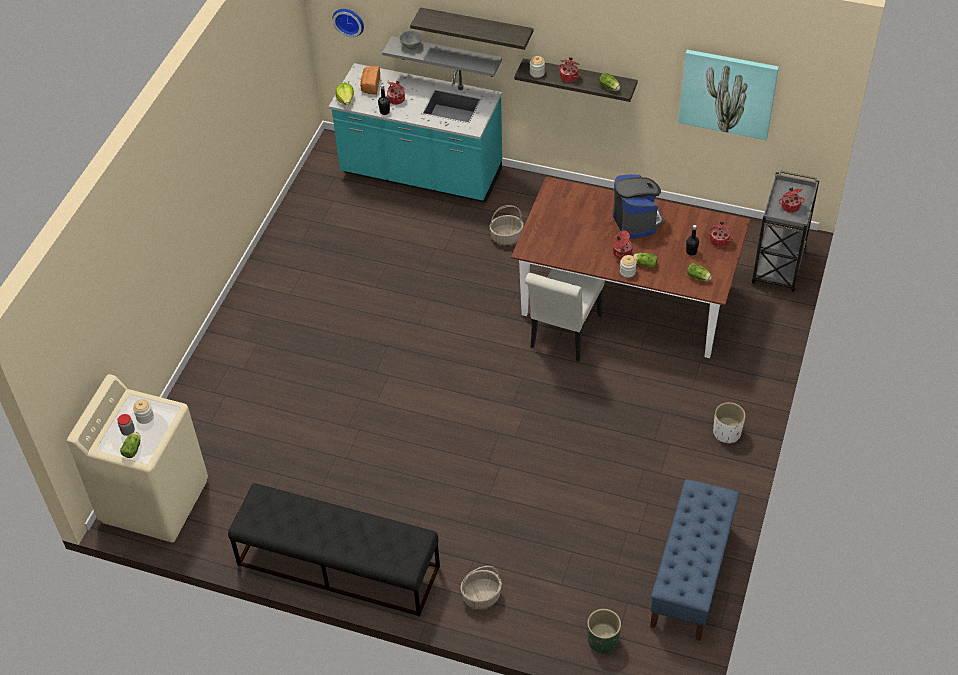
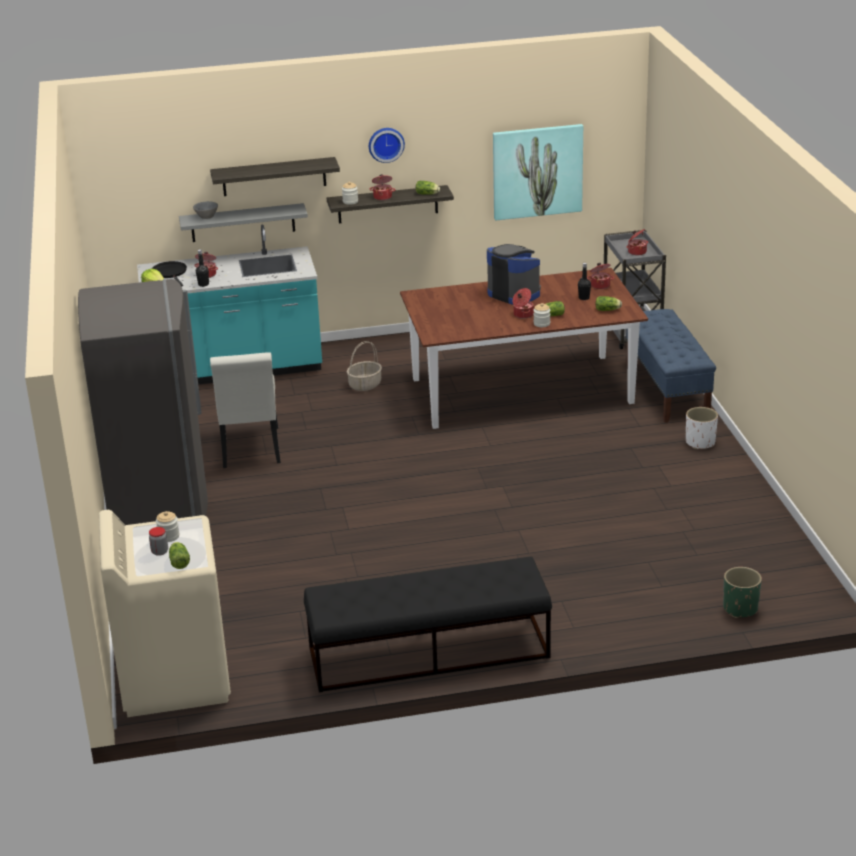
camera: 30 degrees left, 20 degrees down
(261, 309) = (157, 504): none -> grey fridge
(349, 20) = (128, 212): wall clock -> wall clock (386, 144)
(370, 86) = (170, 273): bread -> black frying pan
(481, 596) = (595, 622): basket -> none
(563, 335) = (487, 429): white chair -> white chair (251, 451)
(691, 576) = (770, 539): blue bench -> blue bench (667, 390)

